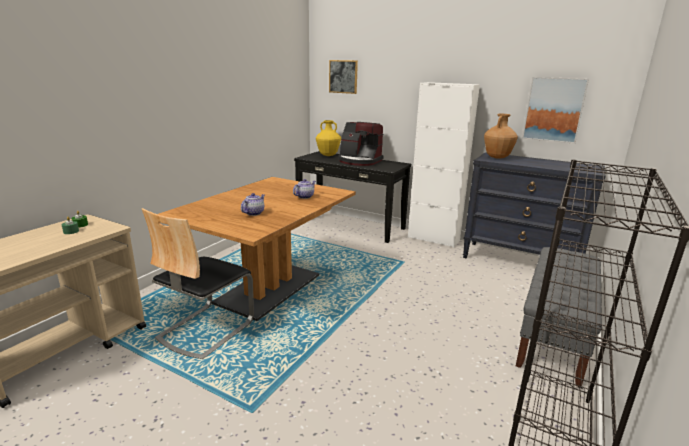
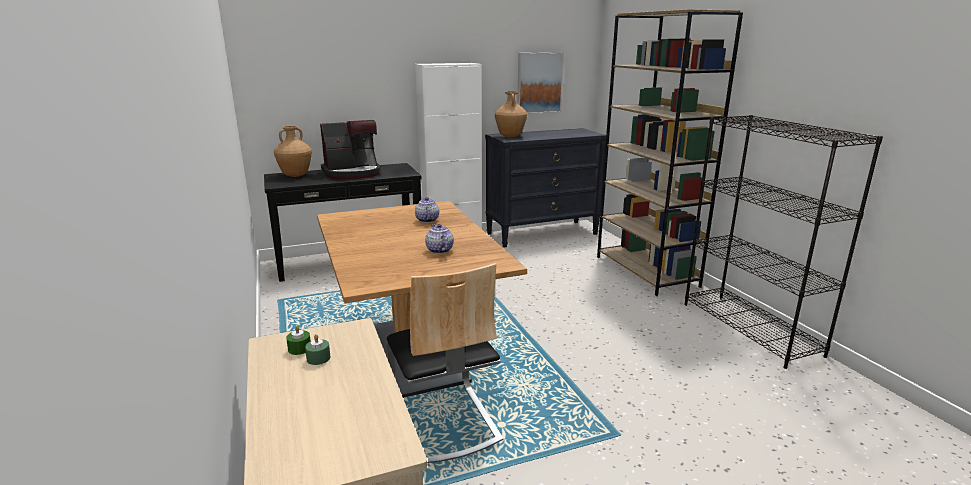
camera: 50 degrees left, 0 degrees up
(328, 155) = (295, 175): yellow vase -> brown vase
(343, 76) = (292, 63): picture -> none
(554, 334) = (646, 271): grey bench -> brown bookcase

